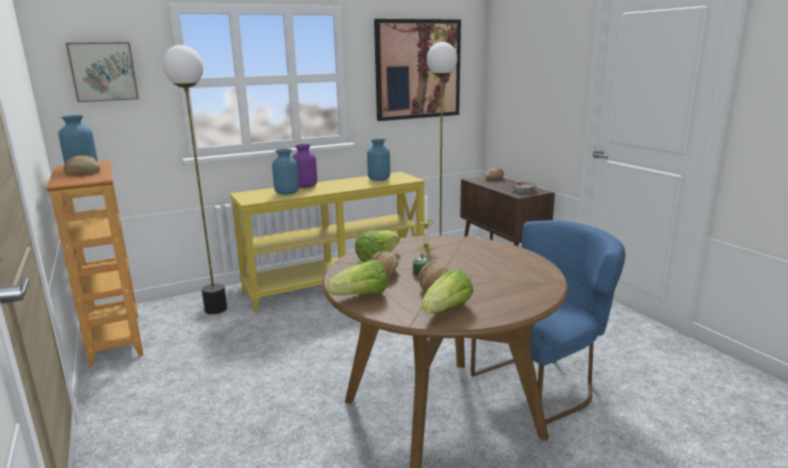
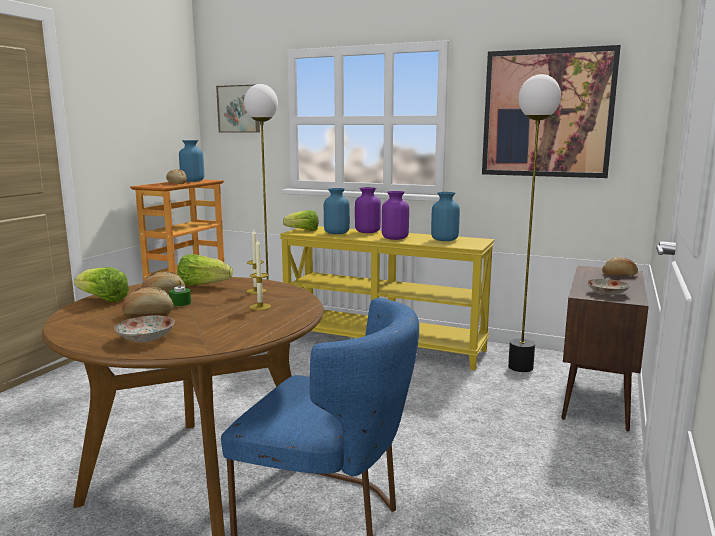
camera: 50 degrees right, 5 degrees down
(345, 186) = (395, 238): none -> purple vase
(447, 310) = (92, 327): lettuce -> lettuce (303, 230)
(472, 254) = (260, 307): none -> candle
(504, 297) = (145, 338): none -> plate

